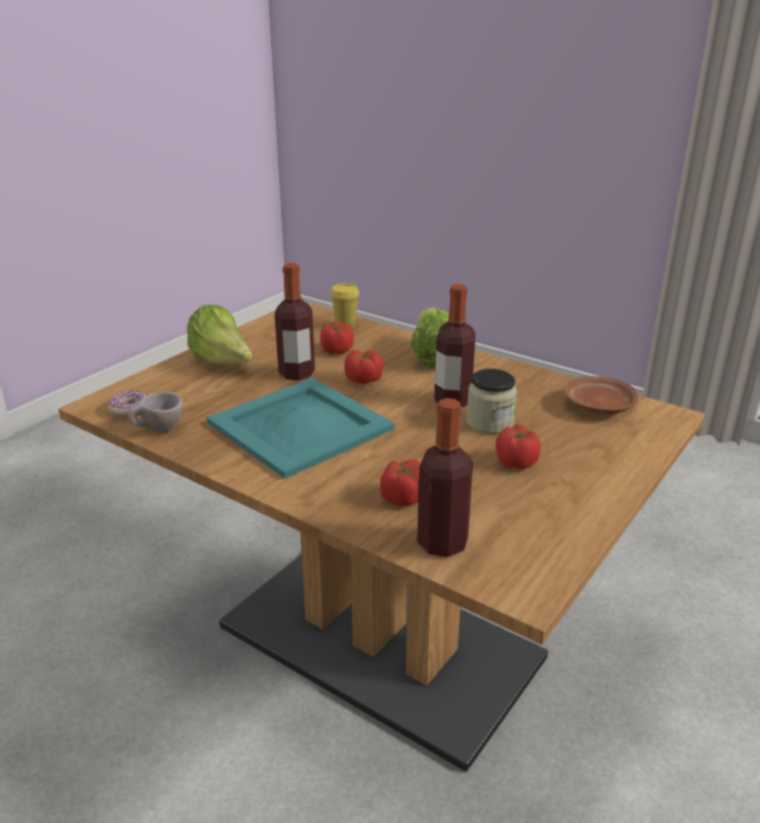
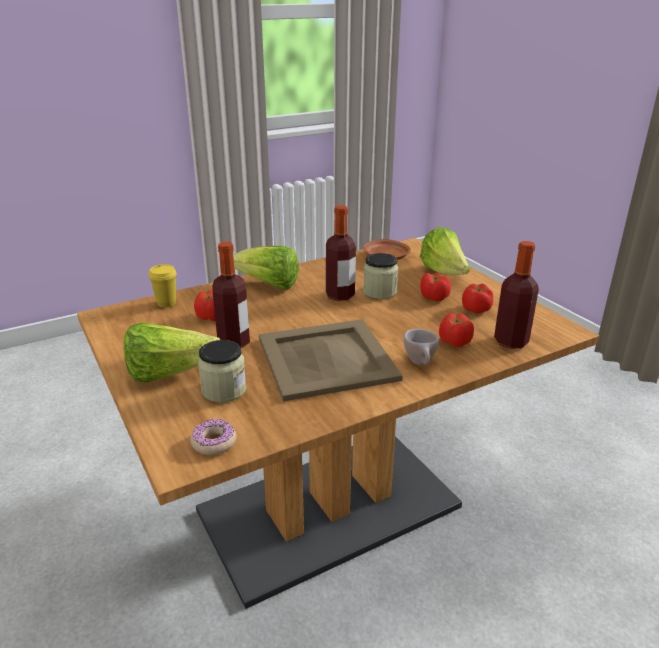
camera: 65 degrees left, 0 degrees up
(159, 431) = (274, 430): beige cup -> beige cup (421, 363)
(210, 392) = (224, 390): none -> jar
(300, 427) = (328, 359): turquoise tray -> beige tray
(364, 380) = (275, 317): tomato -> tomato (476, 309)
(604, 457) = (444, 273): none -> lettuce

